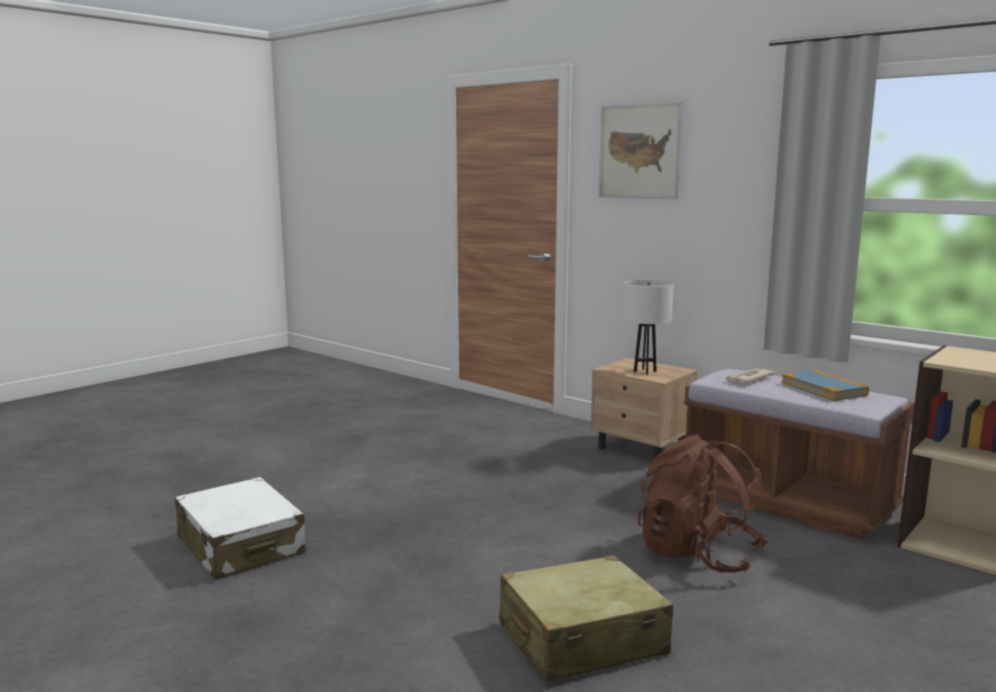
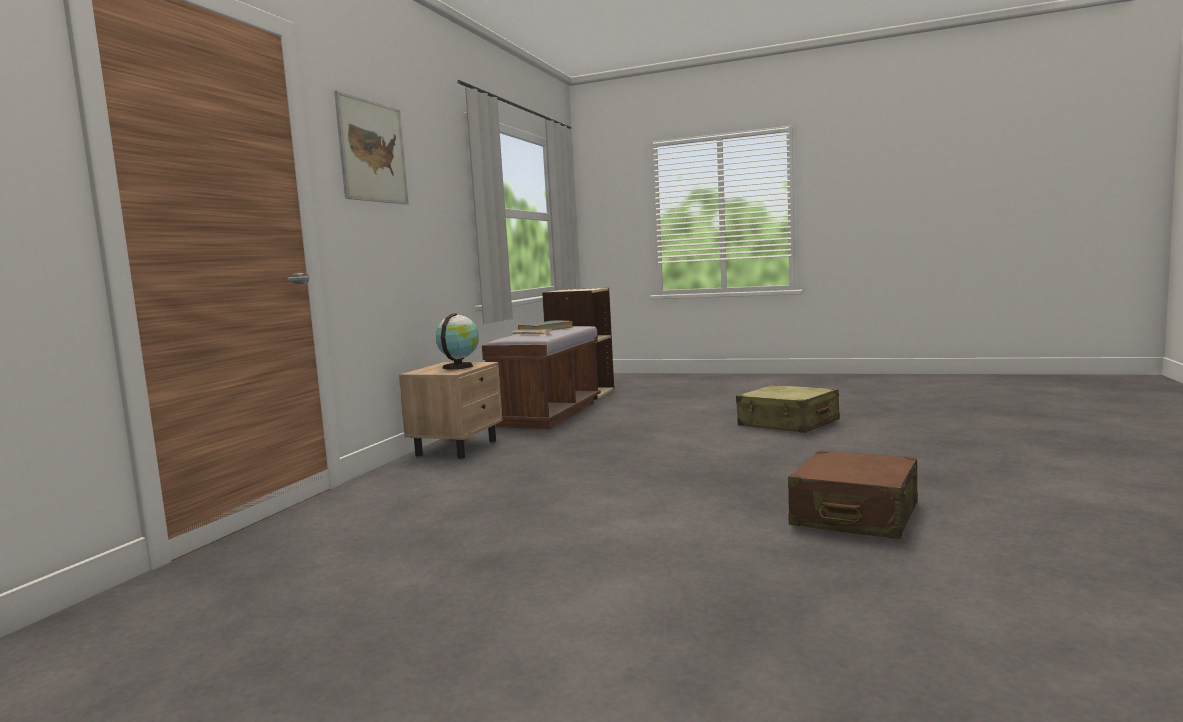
camera: 110 degrees left, 5 degrees down
(241, 546) = (854, 515): white suitcase -> brown suitcase
(645, 371) = (459, 366): white table lamp -> globe
(698, 554) = (654, 419): brown backpack -> none

